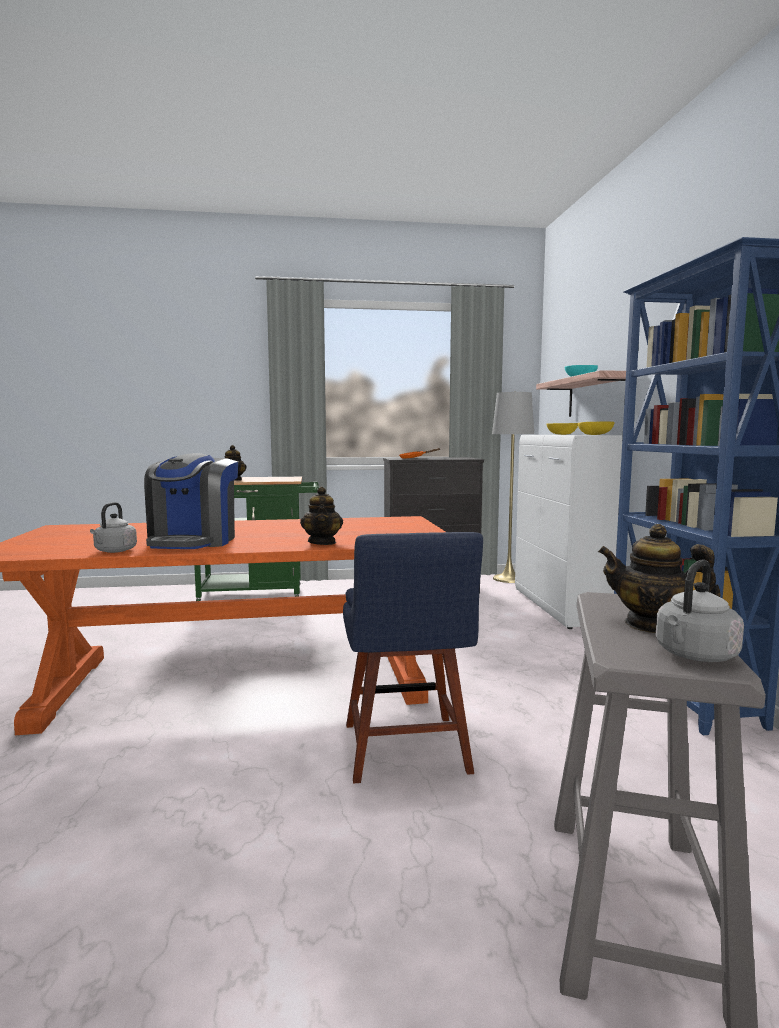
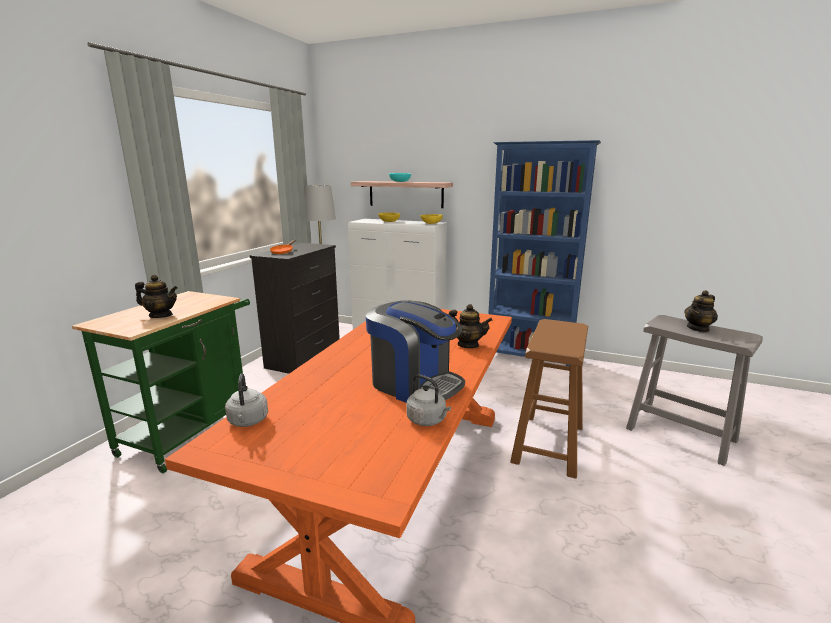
camera: 60 degrees left, 10 degrees up
(406, 752) = (548, 444): blue chair -> brown stool
(694, 656) = (738, 334): grey kettle -> grey kettle (248, 421)

